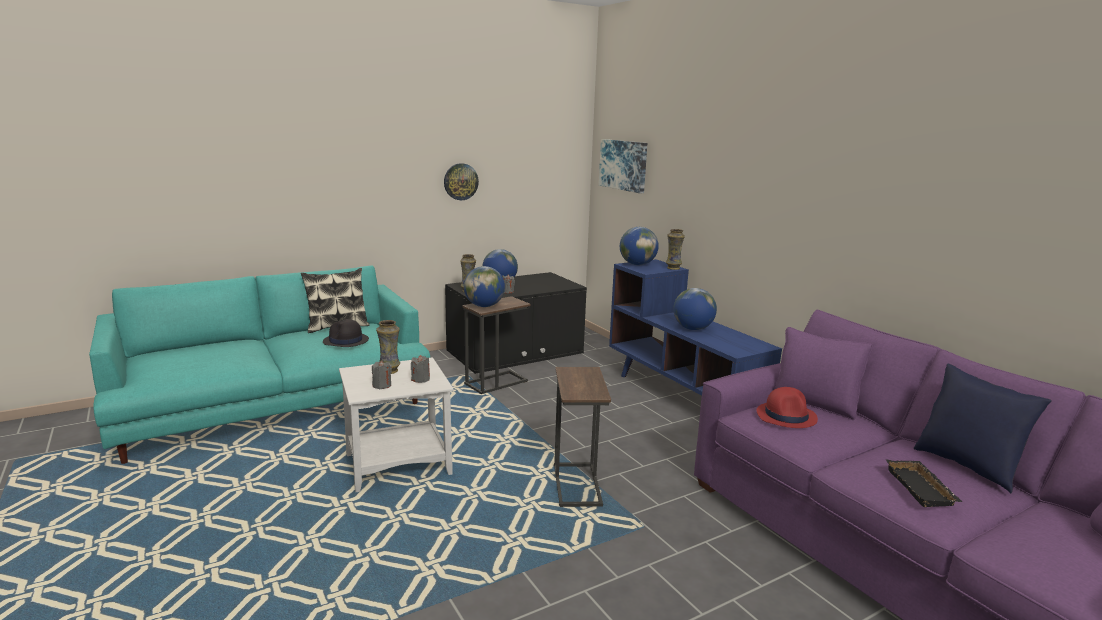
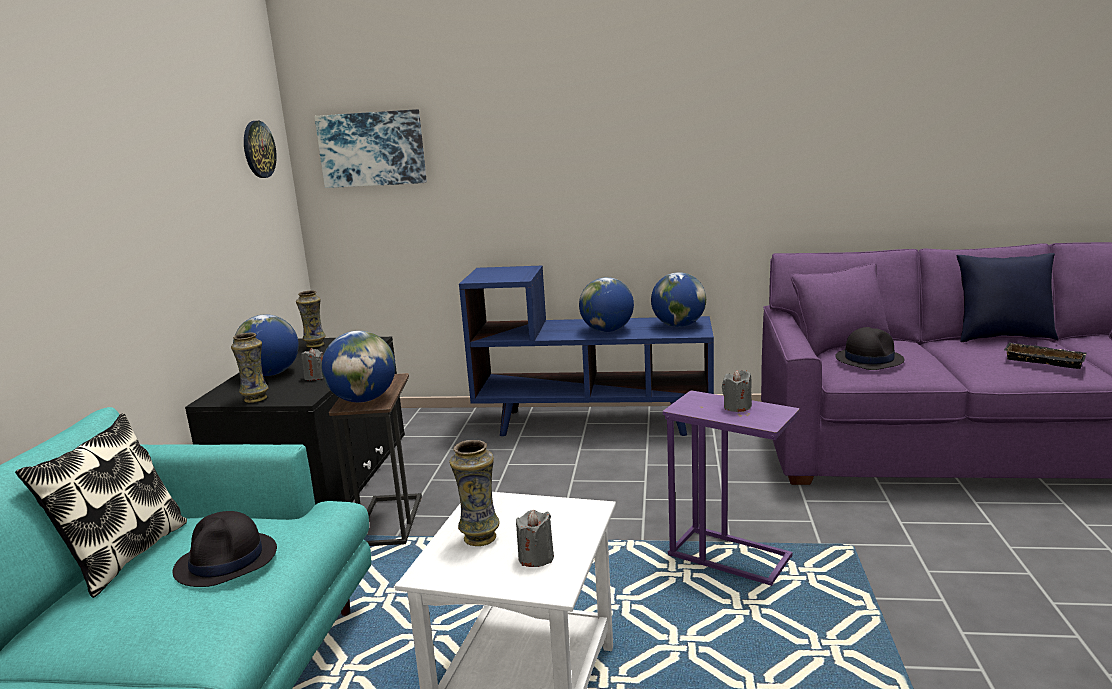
camera: 50 degrees left, 0 degrees up
(420, 379) = (552, 518): grey candle -> grey candle (737, 407)
(460, 181) = (160, 210): wall clock -> wall clock (258, 149)
(576, 485) = (728, 556): brown side table -> purple side table
(637, 264) = (484, 276): globe -> globe (678, 326)
(673, 268) = (527, 268): vase -> vase (315, 345)
(786, 416) = (869, 359): red hat -> black hat

